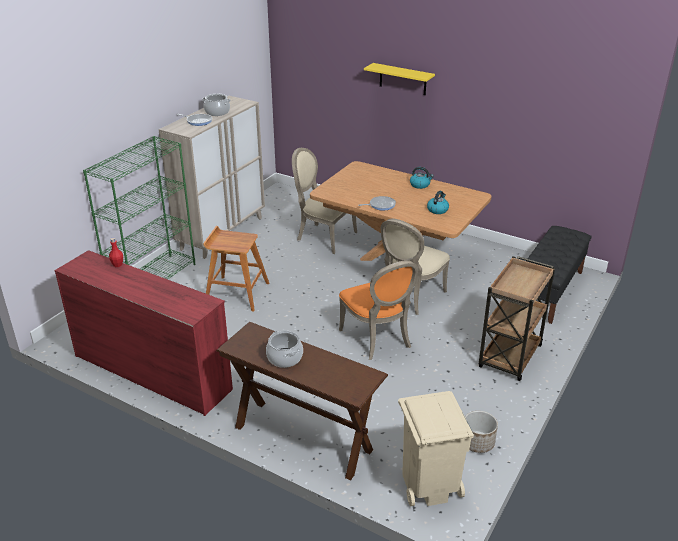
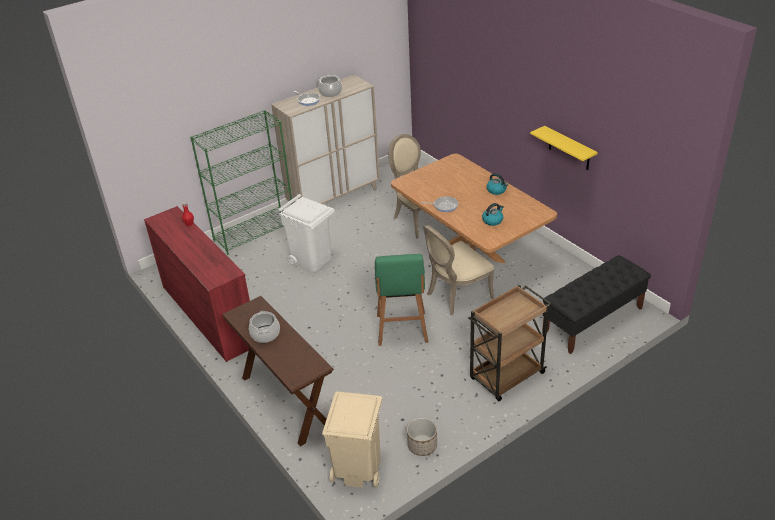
camera: 25 degrees right, 5 degrees up
(236, 293) = (312, 259): brown stool -> white trash can
(378, 339) = (402, 330): orange chair -> green stool
(403, 79) = (506, 82): yellow shelf -> yellow shelf (569, 148)

